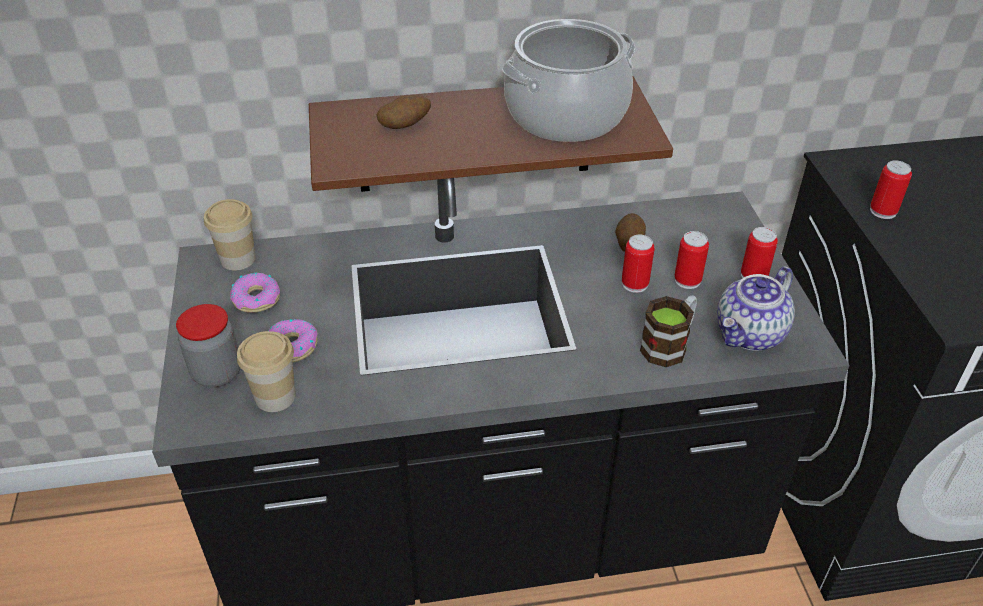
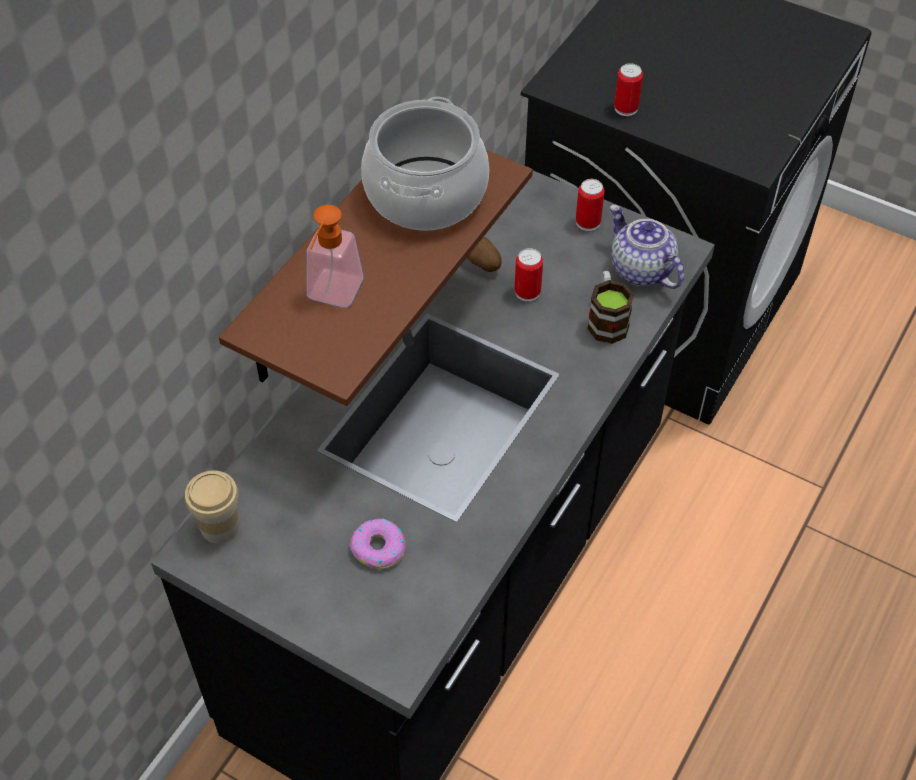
camera: 50 degrees left, 10 degrees up
(217, 373) = (359, 618): jar -> none
(257, 298) = (291, 541): donut -> none
(275, 396) = (427, 591): cup -> none
(405, 126) = (331, 296): potato -> soap dispenser
(687, 280) = (554, 260): can -> none
(750, 334) = (640, 270): teapot -> teapot turned 150 degrees clockwise

